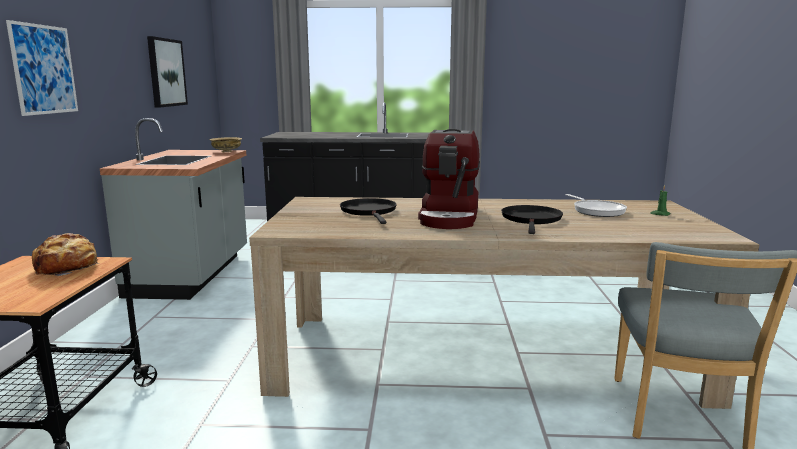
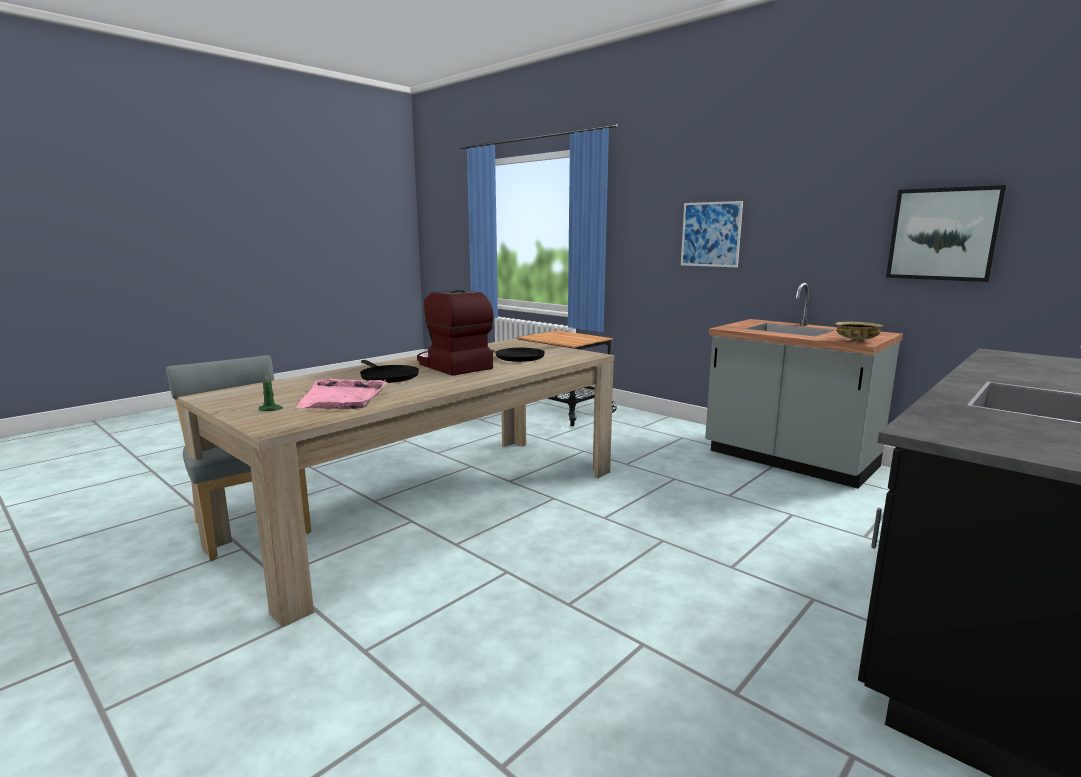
camera: 130 degrees right, 0 degrees up
(67, 268) = (572, 340): bread -> none
(597, 211) = (343, 398): frying pan -> pink tray

